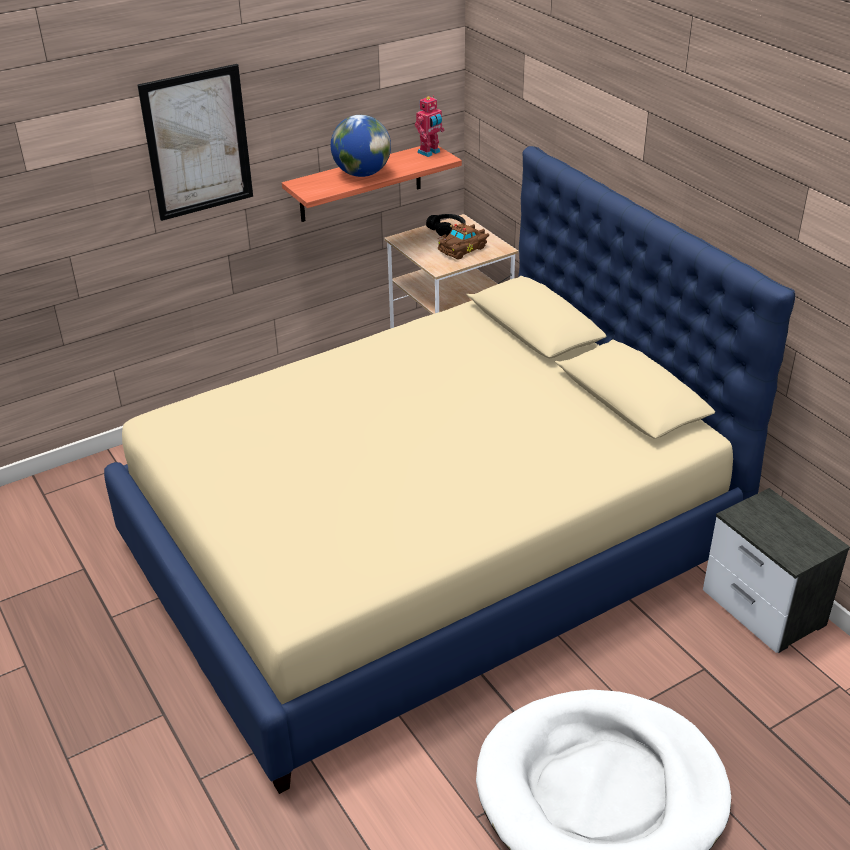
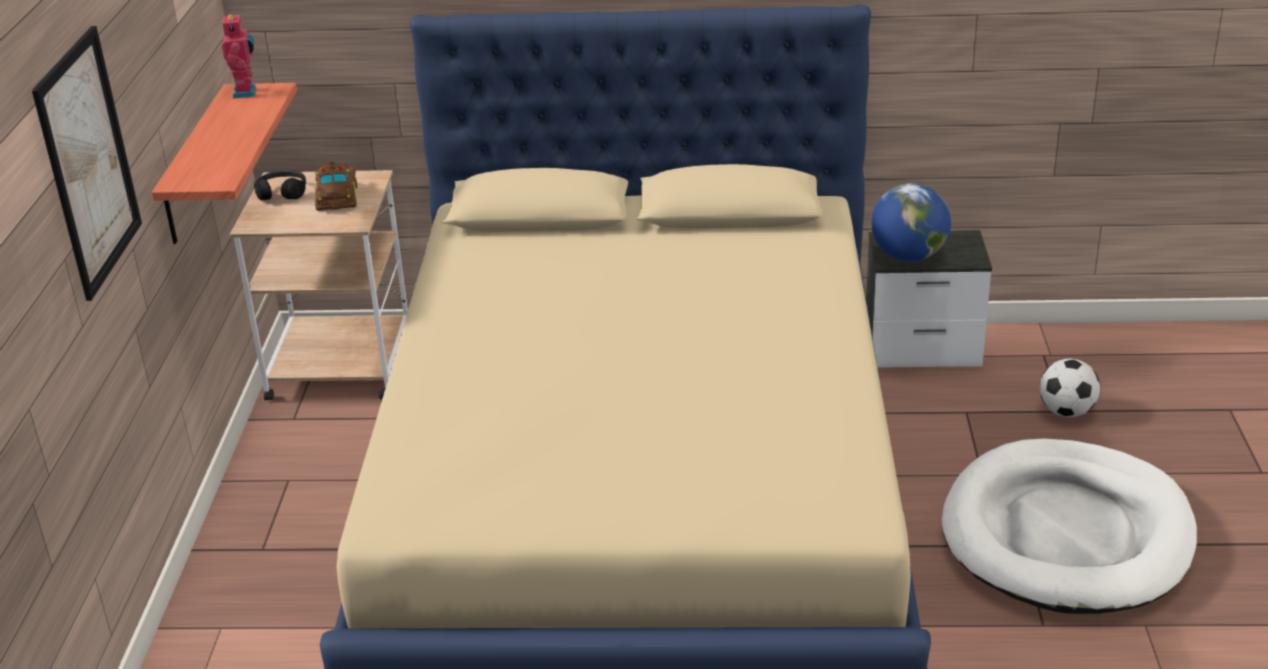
camera: 55 degrees left, 5 degrees down
(362, 174) = (225, 141): globe -> globe (908, 256)
(771, 732) = (1066, 412): none -> football

